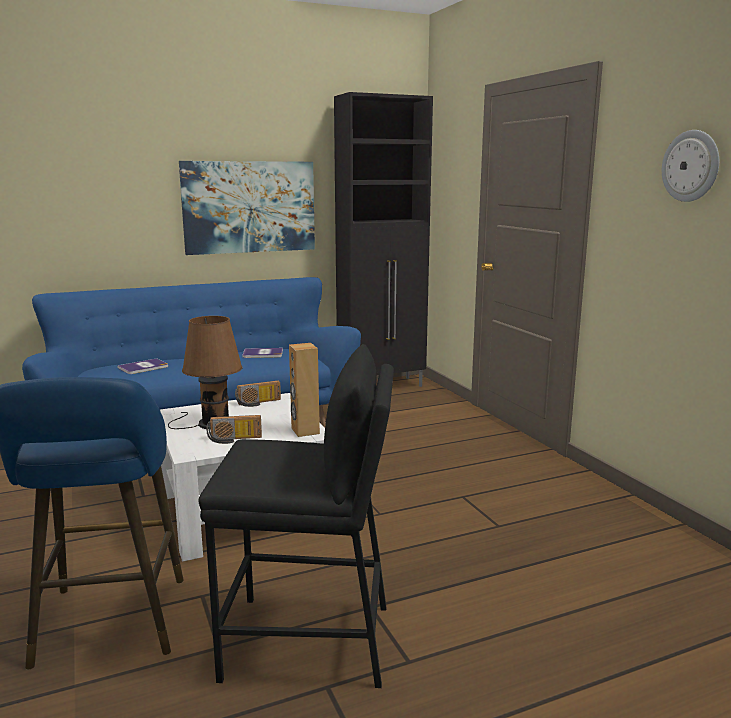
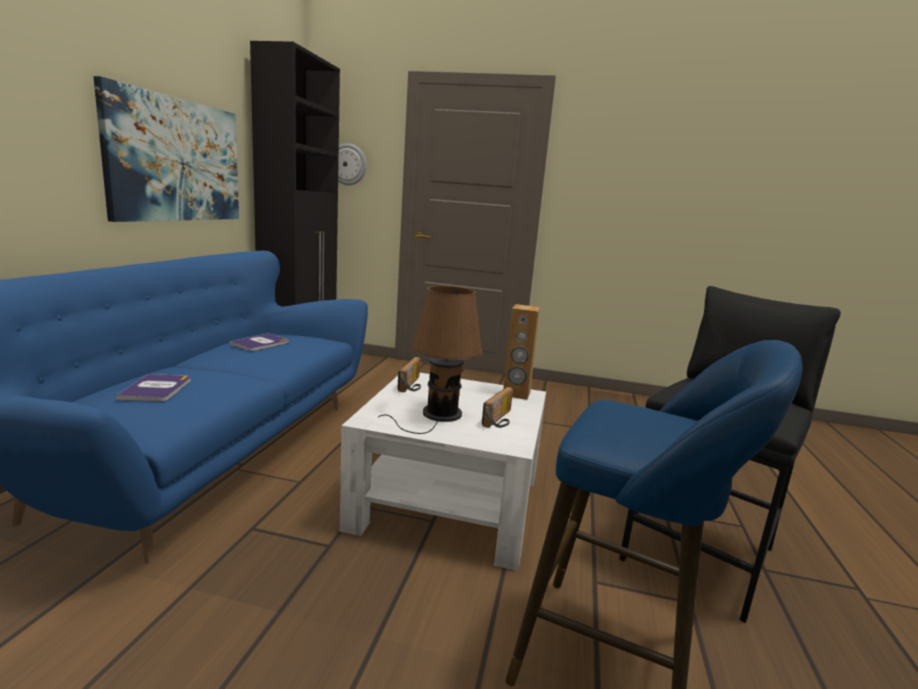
camera: 55 degrees left, 0 degrees up
(691, 166) = (641, 162): wall clock -> wall clock (348, 164)

